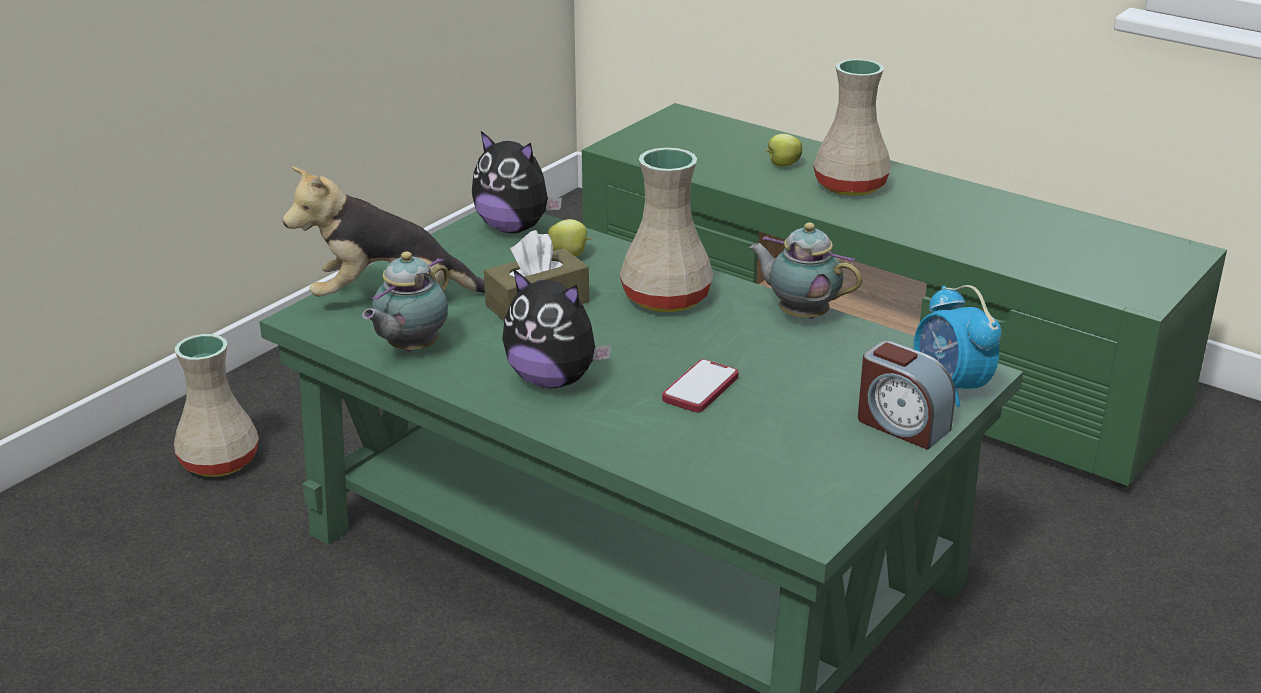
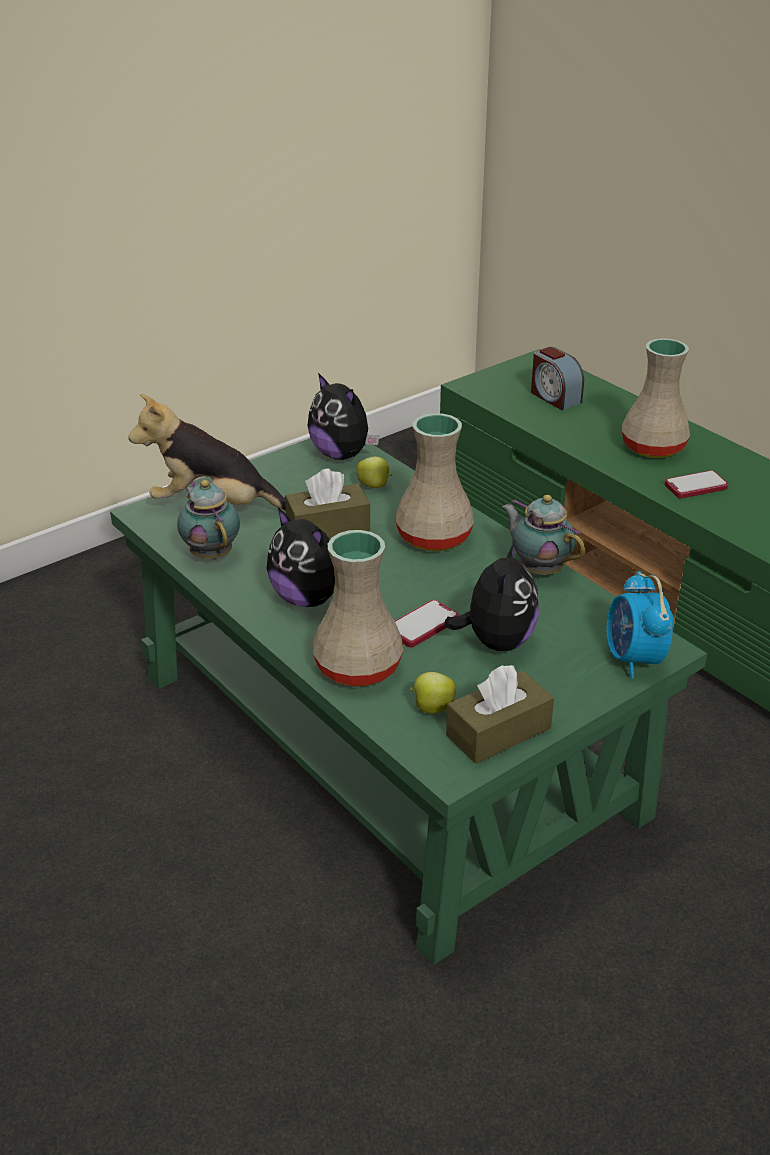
camera: 15 degrees right, 5 degrees up
(219, 462) = (104, 606): beige vase -> beige vase (357, 668)
(410, 349) = (211, 553): teapot -> teapot turned 105 degrees clockwise
(782, 165) = (603, 420): apple -> apple (432, 708)
(792, 392) = (496, 641): none -> plush toy
(842, 481) = (498, 732): none -> brown tissue box
(901, 425) = (574, 687): alarm clock -> alarm clock (554, 397)
(915, 218) = (695, 486): none -> phone

